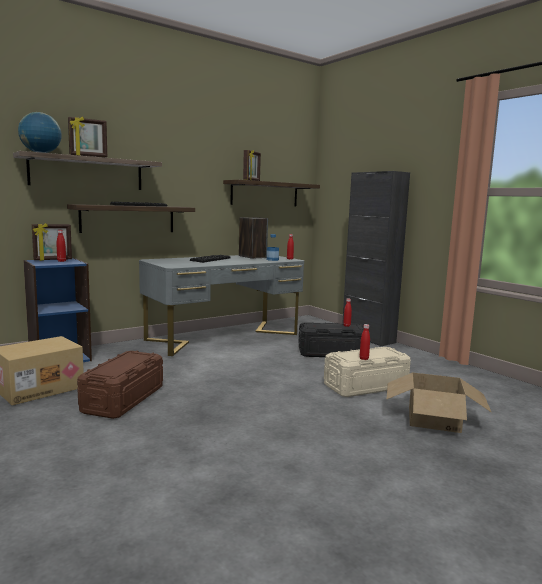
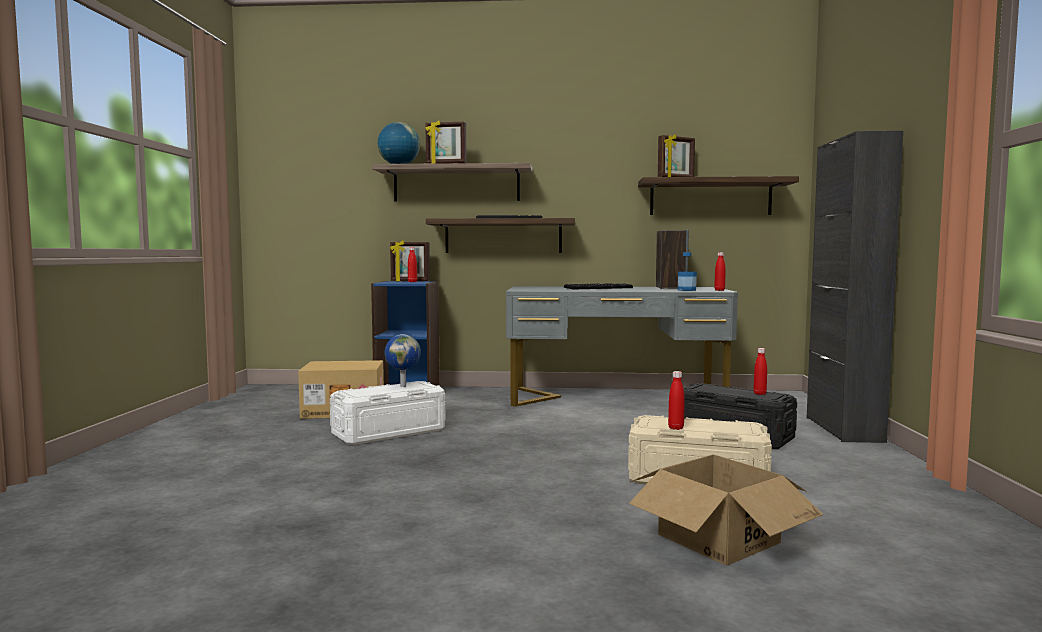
camera: 40 degrees right, 5 degrees down
(123, 399) = (389, 432): brown storage box -> white storage box
(128, 358) = (403, 386): none -> globe

